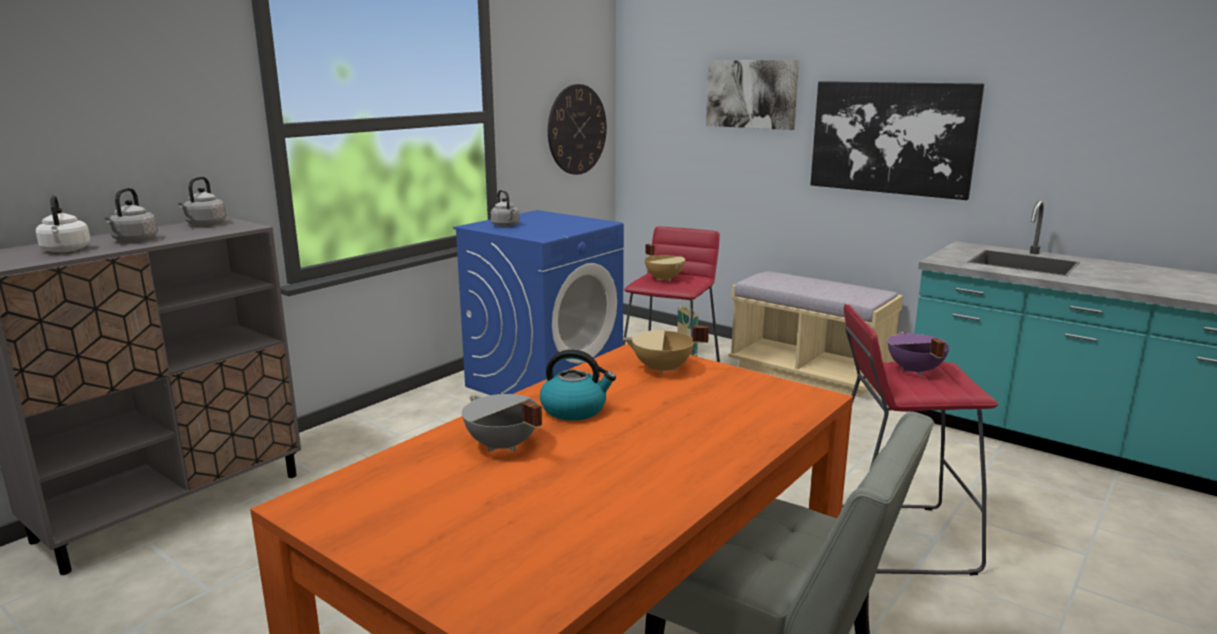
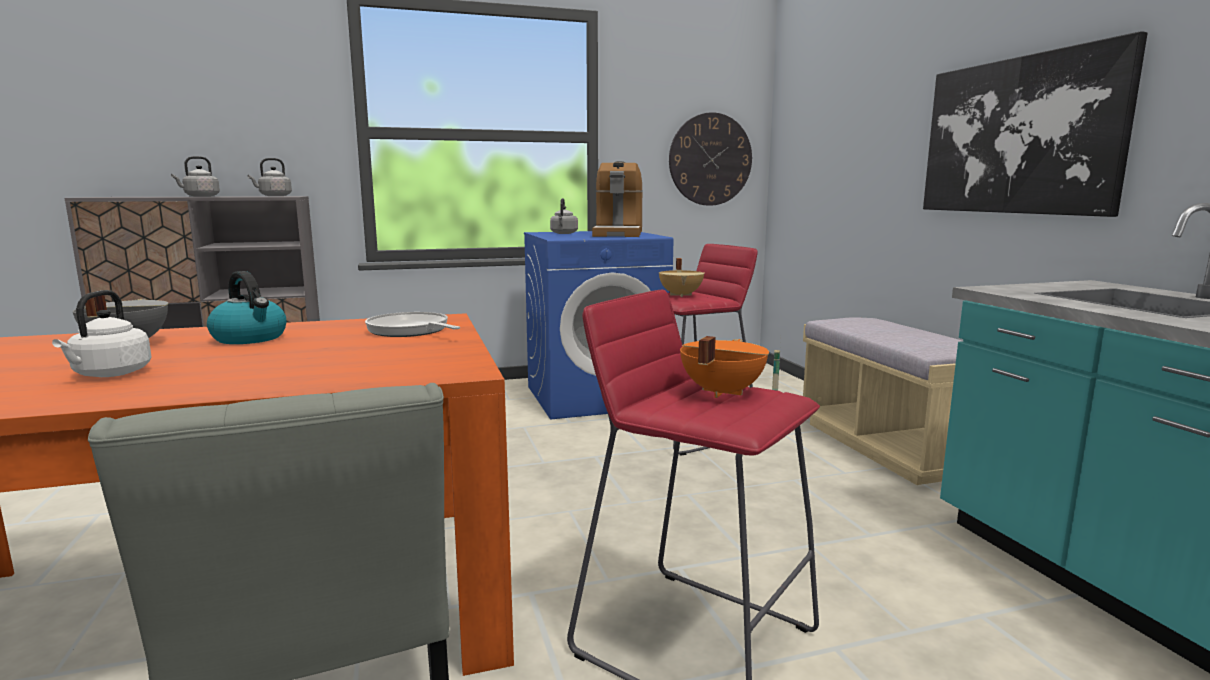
camera: 35 degrees right, 5 degrees down
(66, 250) = (149, 196): white kettle -> white kettle (109, 374)
(558, 221) = (618, 234): none -> coffee machine
(662, 369) = (410, 330): beige cooking pot -> frying pan
(751, 94) = (876, 104): picture -> none
(914, 370) = (720, 392): purple cooking pot -> orange cooking pot

